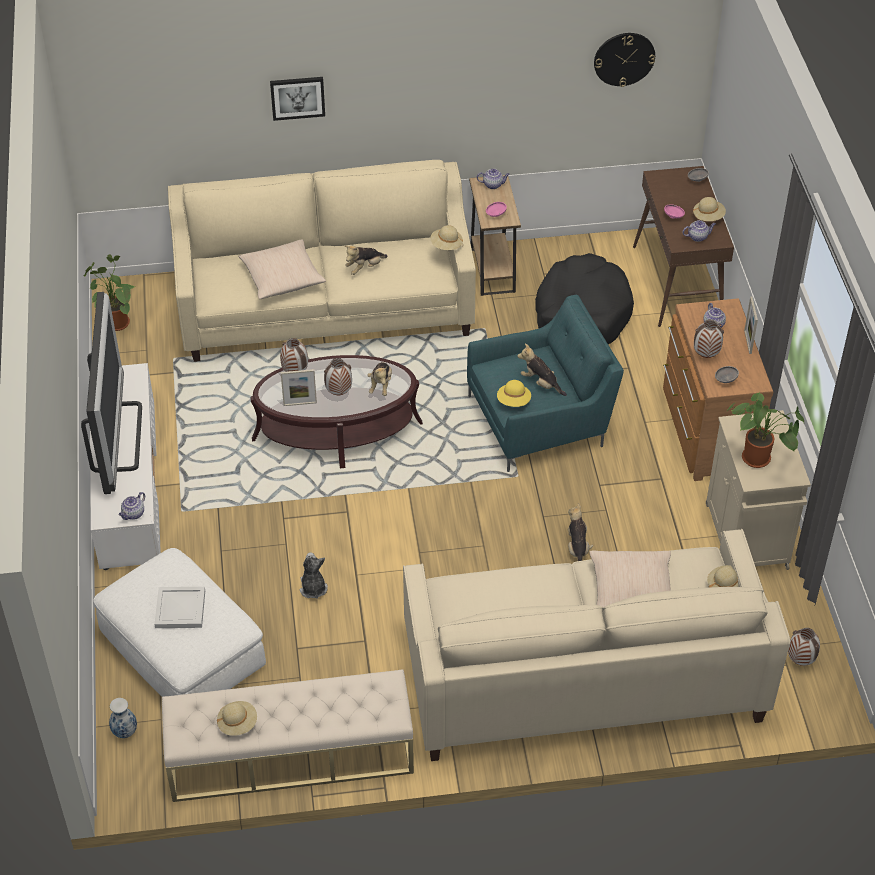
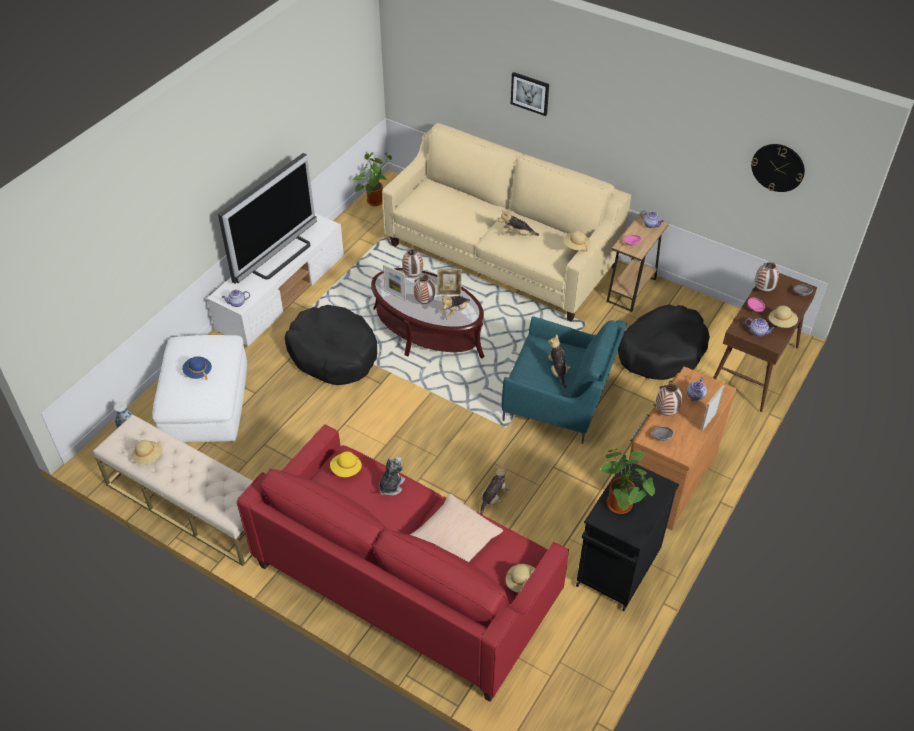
camera: 40 degrees right, 0 degrees up
(181, 609) = (198, 372): white tray -> blue hat
(262, 513) = (333, 353): none -> black dog bed
(282, 277) = (461, 214): beige pillow -> none
(313, 588) = (311, 415): plush toy -> plush toy (391, 486)
(351, 367) = (449, 292): none -> picture frame
(513, 401) = (527, 371): yellow hat -> yellow hat (346, 469)
(582, 677) = (406, 582): beige sofa -> red sofa
(747, 538) = (617, 569): beige cabinet -> black cabinet
(801, 661) = (564, 681): vase -> vase (763, 291)

